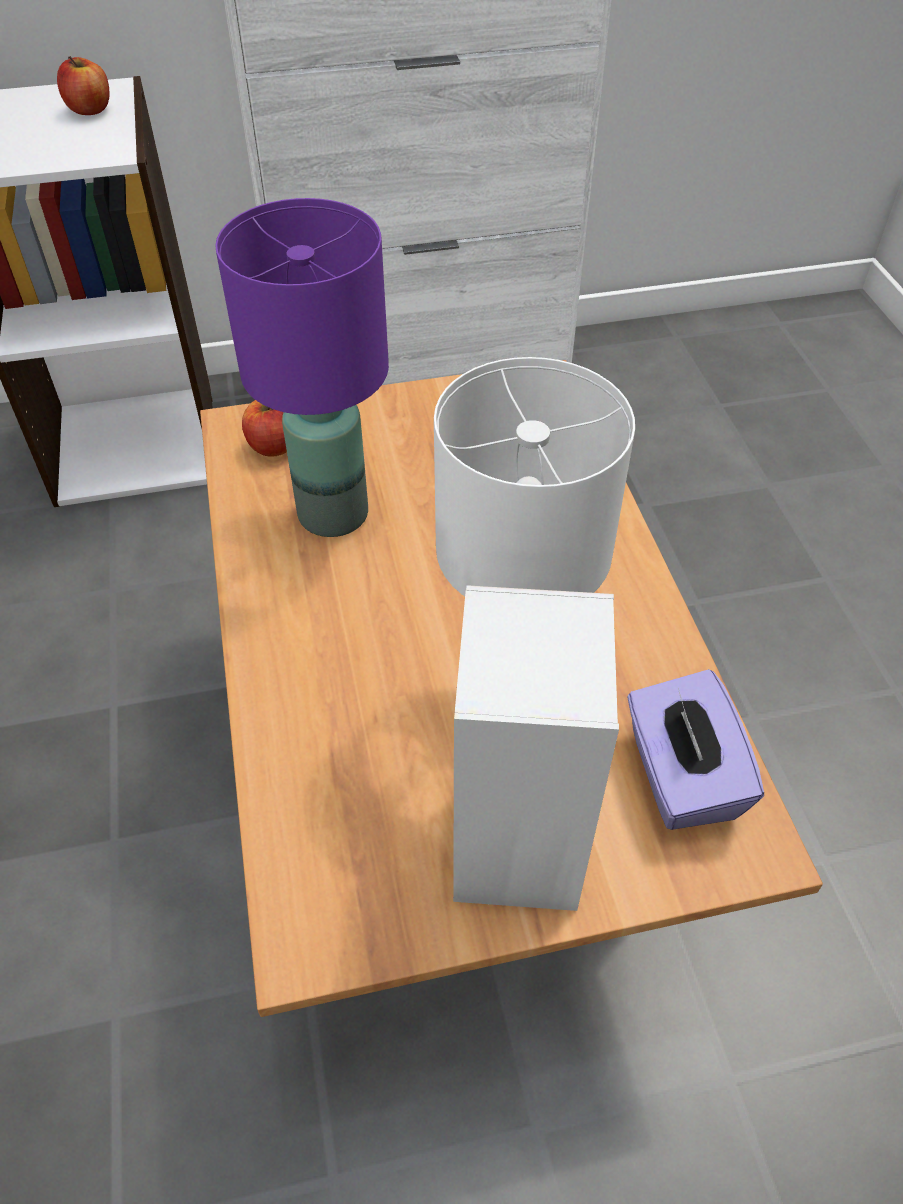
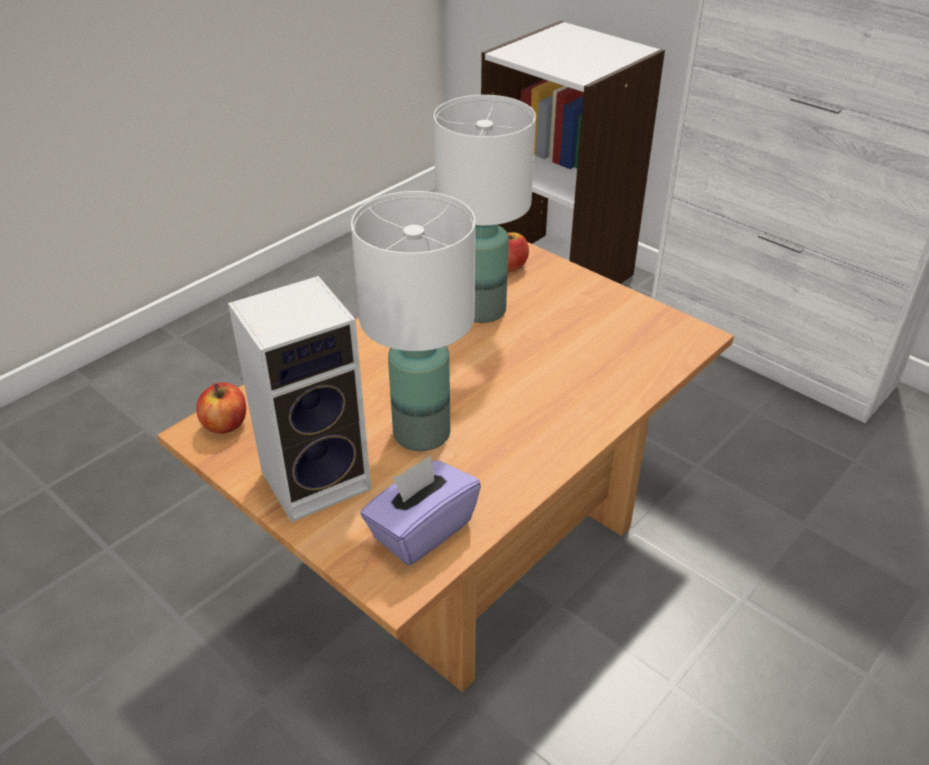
camera: 55 degrees right, 10 degrees down
(90, 110) = (609, 54): apple -> apple (225, 424)
(335, 513) = (482, 310): purple table lamp -> white table lamp

